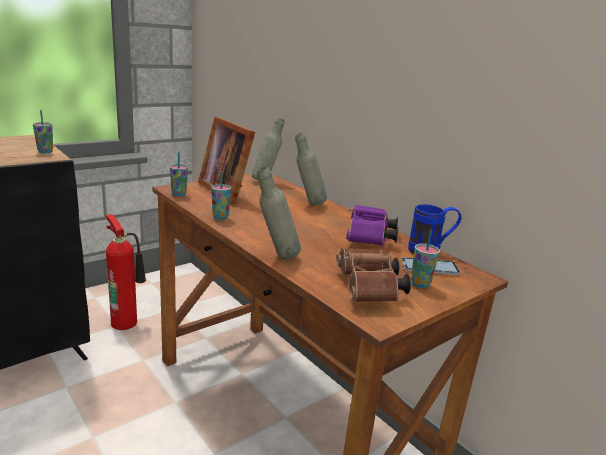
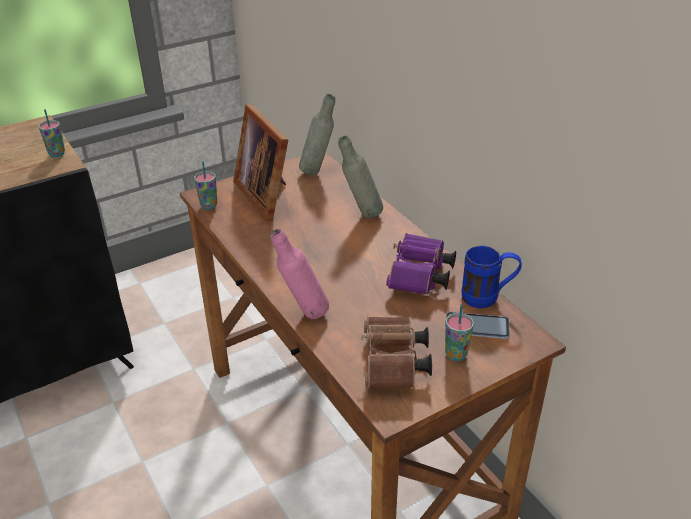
camera: 10 degrees right, 15 degrees up
(126, 321) = (174, 317): fire extinguisher -> none
(220, 217) = (251, 246): cup -> none
(276, 257) = (303, 314): grey bottle -> pink bottle

